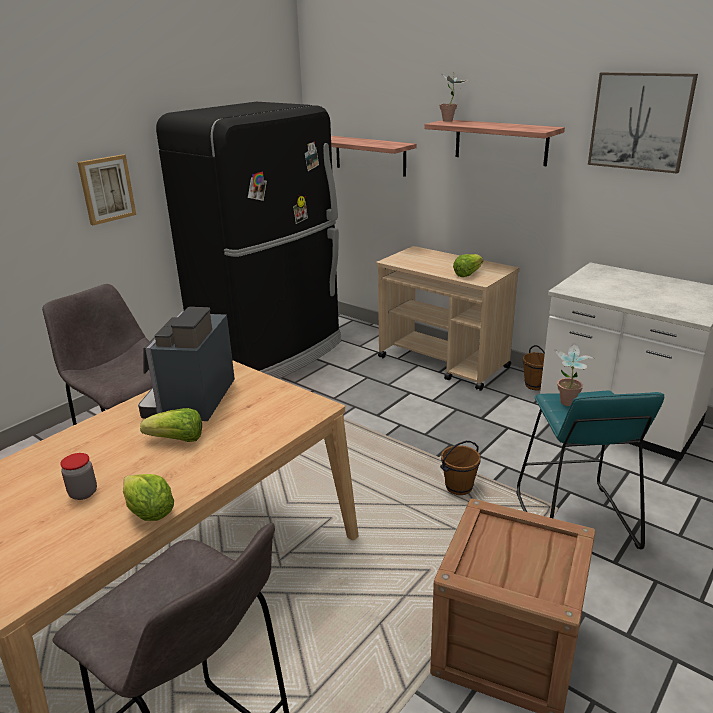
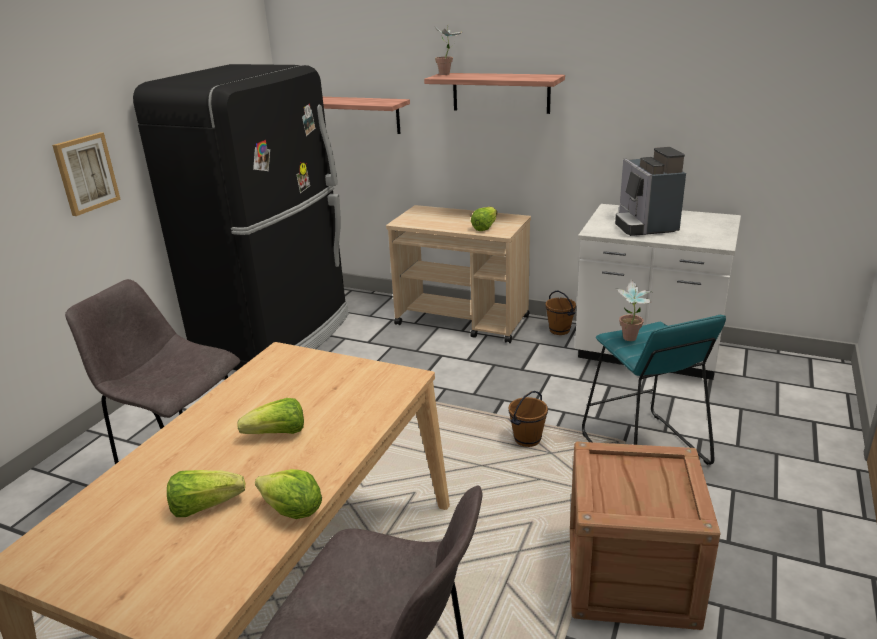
camera: 15 degrees left, 0 degrees up
(83, 493) = (205, 506): jar -> lettuce
(191, 402) = (270, 394): coffee machine -> coffee machine (644, 225)
(640, 121) = (637, 66): picture -> none

